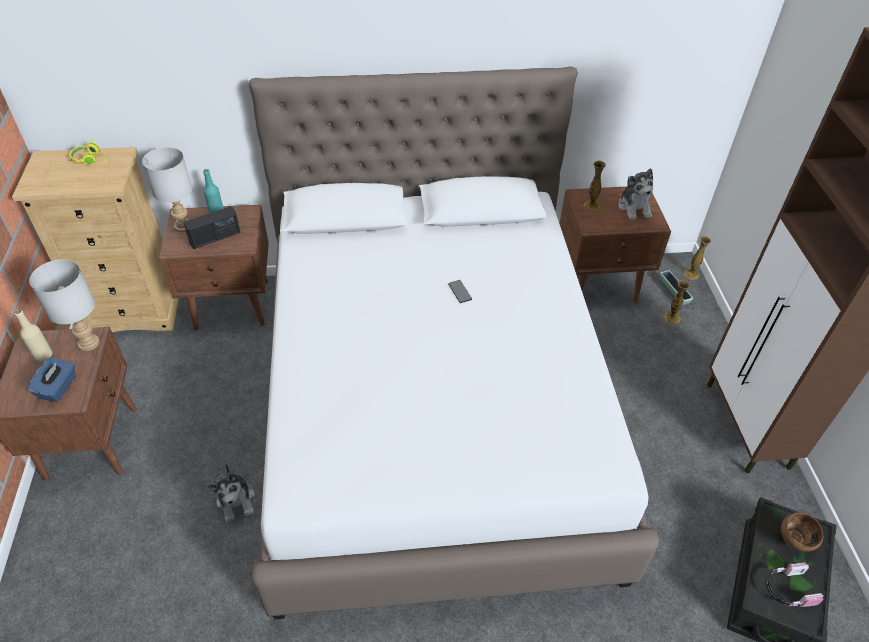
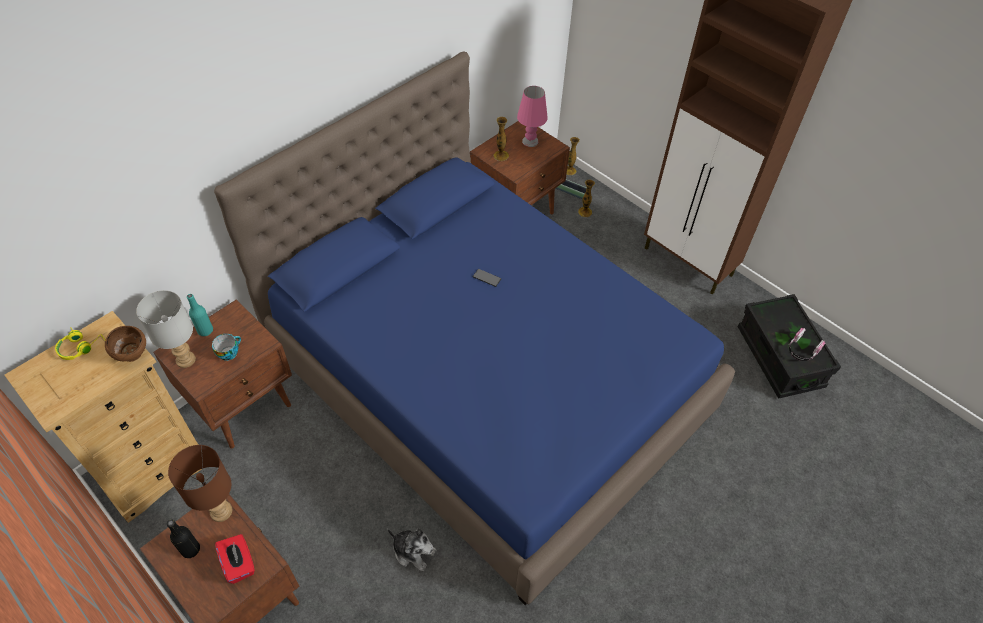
camera: 40 degrees left, 5 degrees up
(43, 355) = (190, 549): beige bottle -> black bottle
(58, 388) = (239, 564): blue tissue box -> red tissue box
(90, 343) = (222, 510): grey table lamp -> brown table lamp
(215, 238) = (229, 352): radio -> cup
(433, 408) = (488, 381): white bed -> blue bed
(634, 207) = (530, 141): plush toy -> pink table lamp
(793, 542) = (782, 319): brown bowl -> brown bowl (134, 355)

